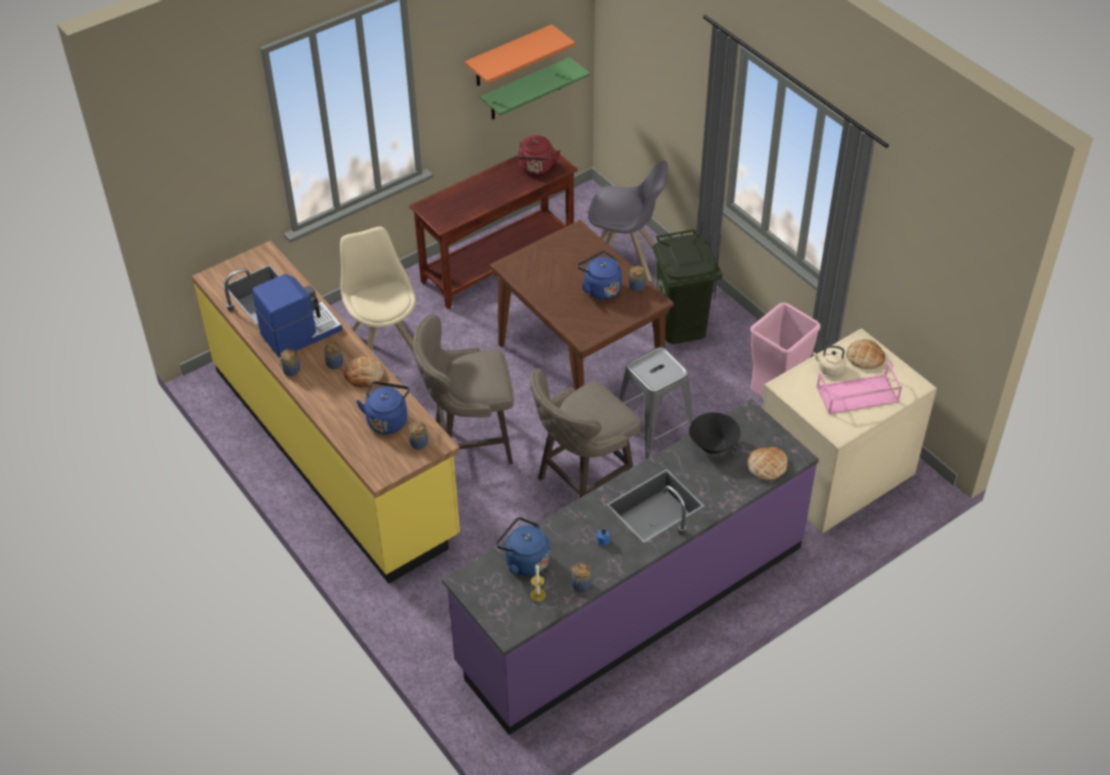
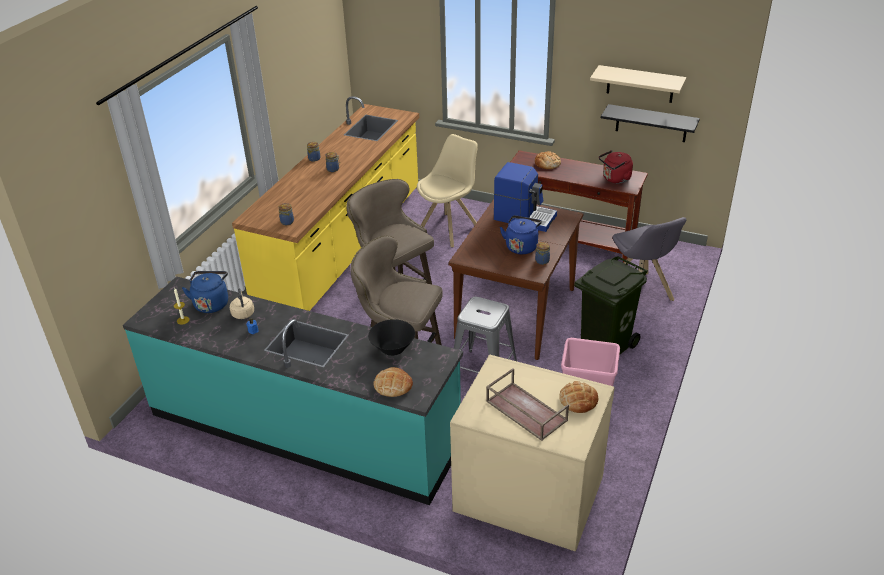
camera: 60 degrees right, 10 degrees down
(300, 332) = (349, 149): coffee machine -> coffee machine (524, 217)
(364, 375) = (332, 182): bread -> bread (547, 163)
(387, 419) = (299, 204): blue kettle -> none
(509, 56) = (640, 84): orange shelf -> beige shelf
(525, 89) = (651, 123): green shelf -> black shelf
(581, 586) = (202, 336): jar -> none
(631, 605) = (304, 429): purple counter -> turquoise counter
(829, 369) = (542, 384): beige kettle -> beige kettle (243, 313)
(856, 395) = (525, 411): pink tray -> brown tray

